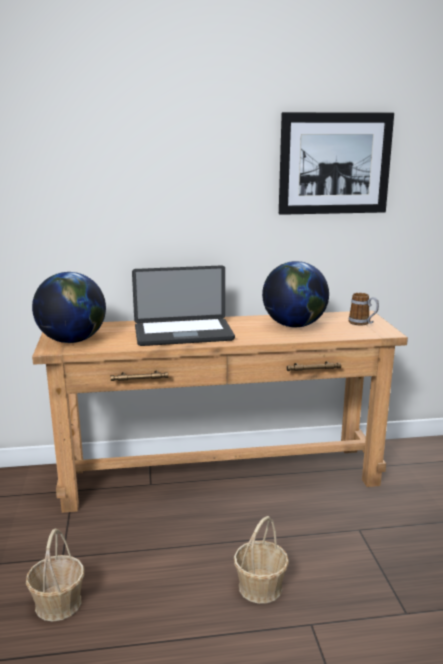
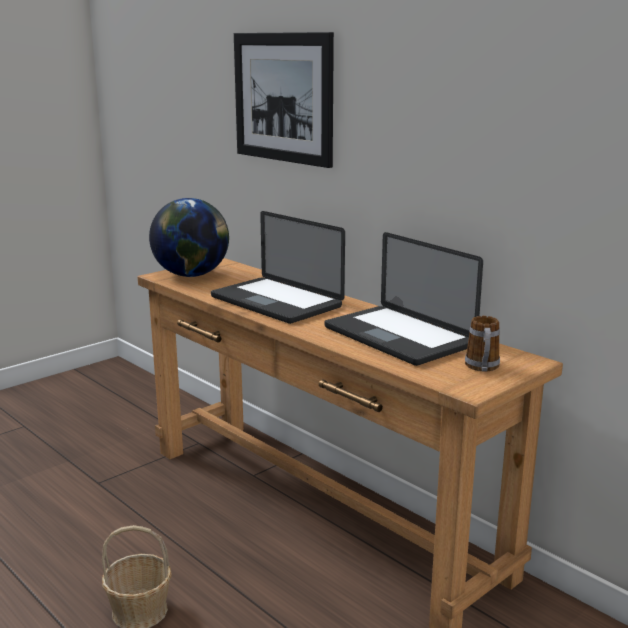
camera: 55 degrees right, 0 degrees up
(58, 604) = (37, 508): basket -> none
(294, 325) = (398, 337): globe -> laptop
(334, 164) = (520, 99): picture -> picture (283, 97)

